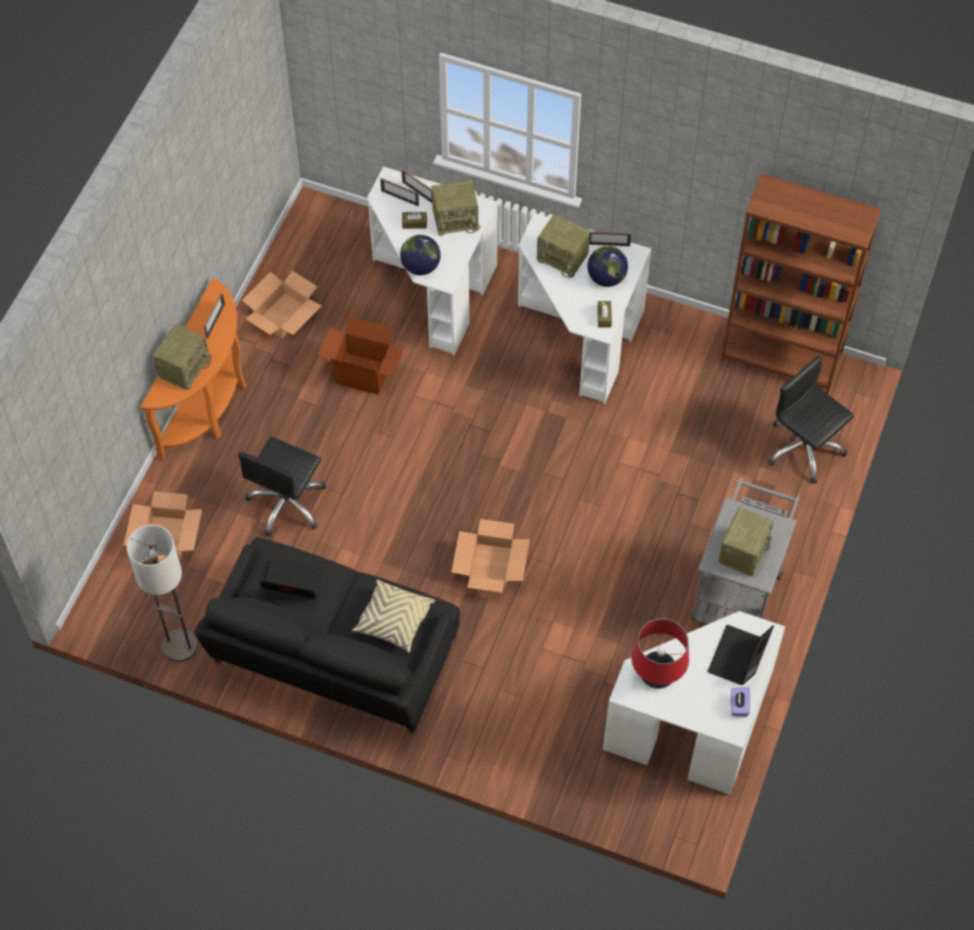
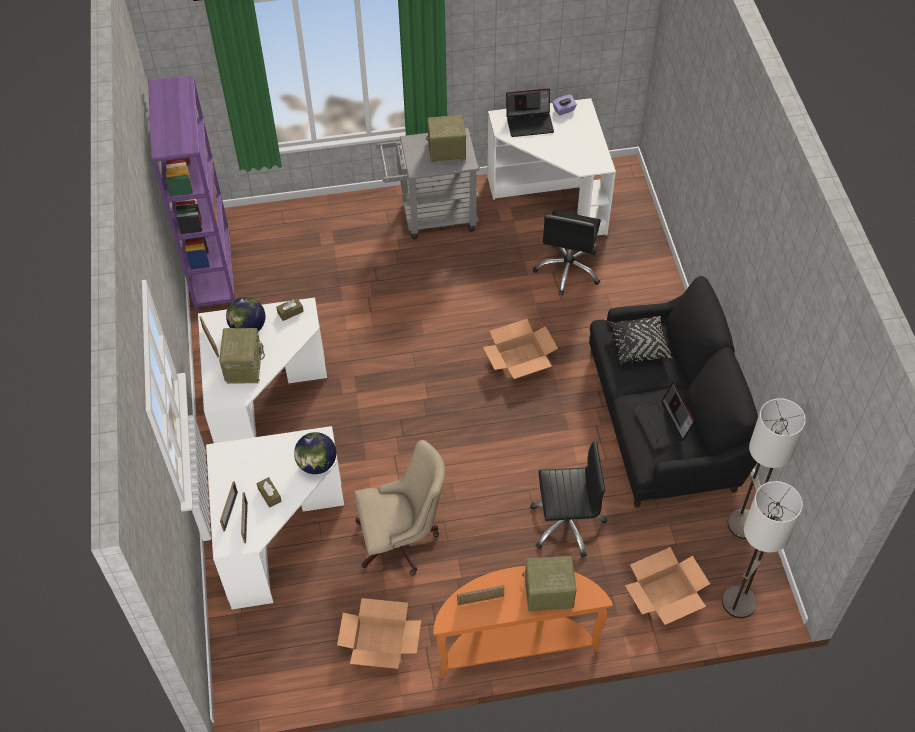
camera: 120 degrees left, 5 degrees down
(115, 590) = (739, 602): none -> floor lamp
(363, 373) = (402, 540): cardboard box -> beige office chair
(394, 621) = (638, 346): beige pillow -> black pillow
(456, 219) = (246, 465): radio -> none
(657, 676) = (577, 155): red table lamp -> none
(781, 359) = (212, 270): brown bookcase -> purple bookcase
(804, 448) = (288, 227): black office chair -> black office chair (568, 270)

